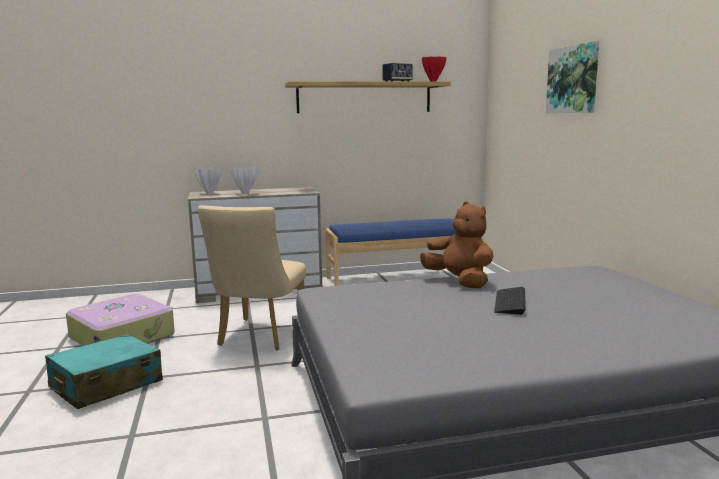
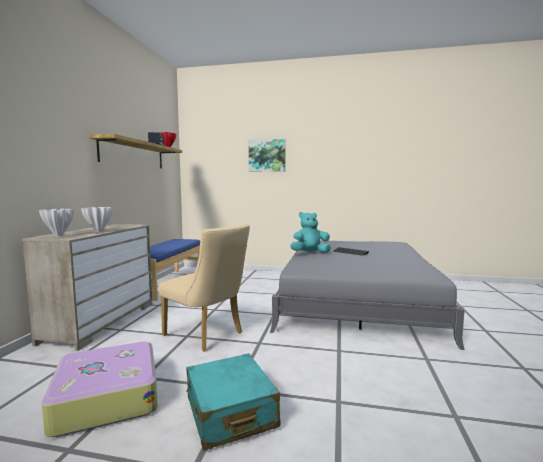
camera: 65 degrees left, 5 degrees down
(459, 282) = (310, 253): brown plush toy -> turquoise plush toy

